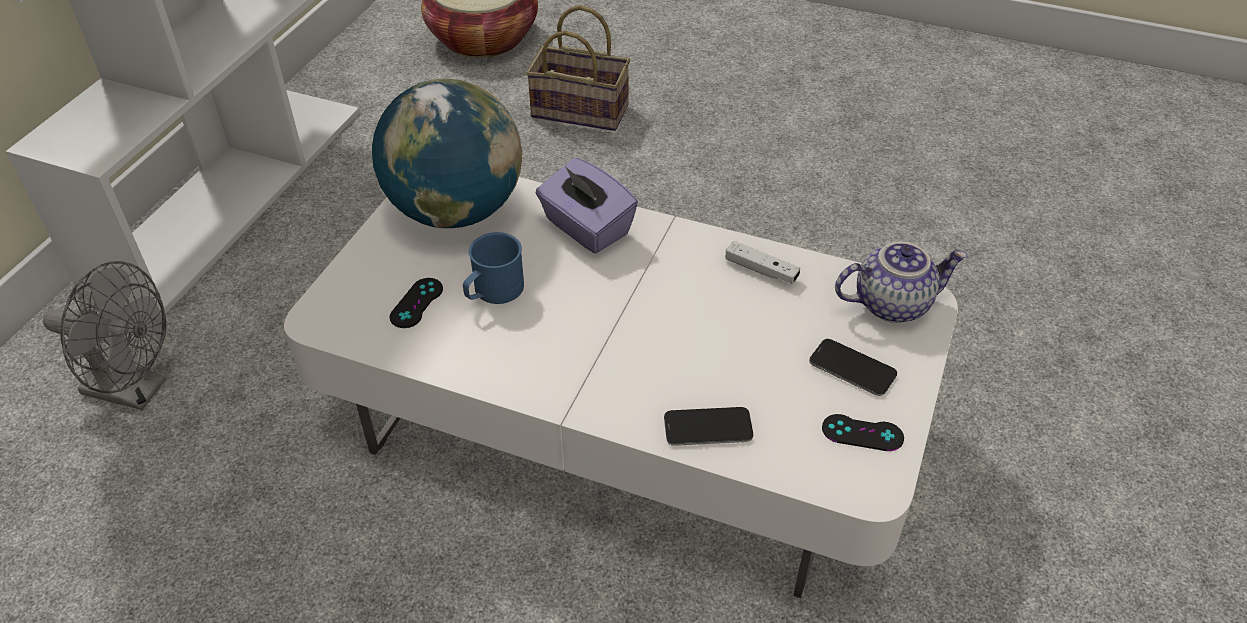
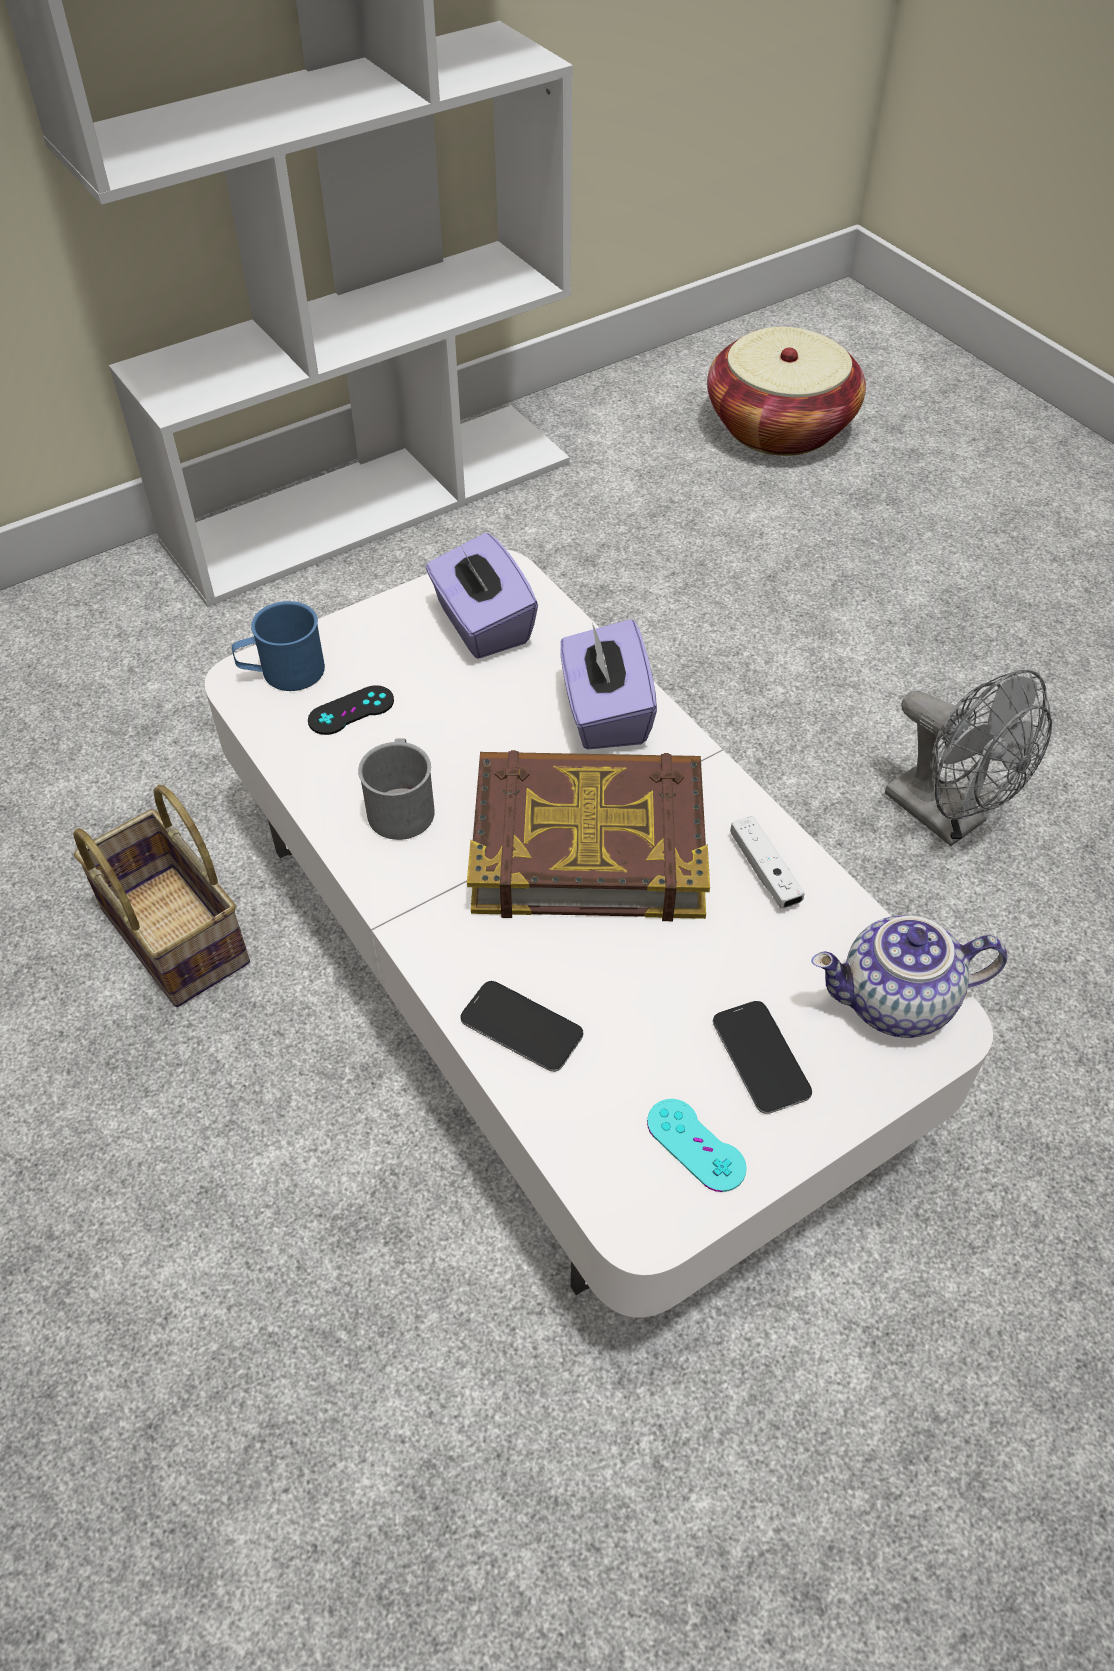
camera: 35 degrees right, 5 degrees up
(136, 390) = (131, 671): grey fan -> grey fan (947, 818)
(456, 211) = (482, 625): globe -> purple tissue box
(493, 292) = (437, 738): blue mug -> blue mug (283, 672)
(508, 342) = (401, 805): none -> grey mug
(582, 110) = (824, 567): basket -> basket (180, 936)
(647, 306) = (588, 843): none -> book
(862, 433) = (696, 1145): black game controller -> turquoise game controller
(892, 303) = (895, 1004): teapot -> teapot turned 150 degrees clockwise

